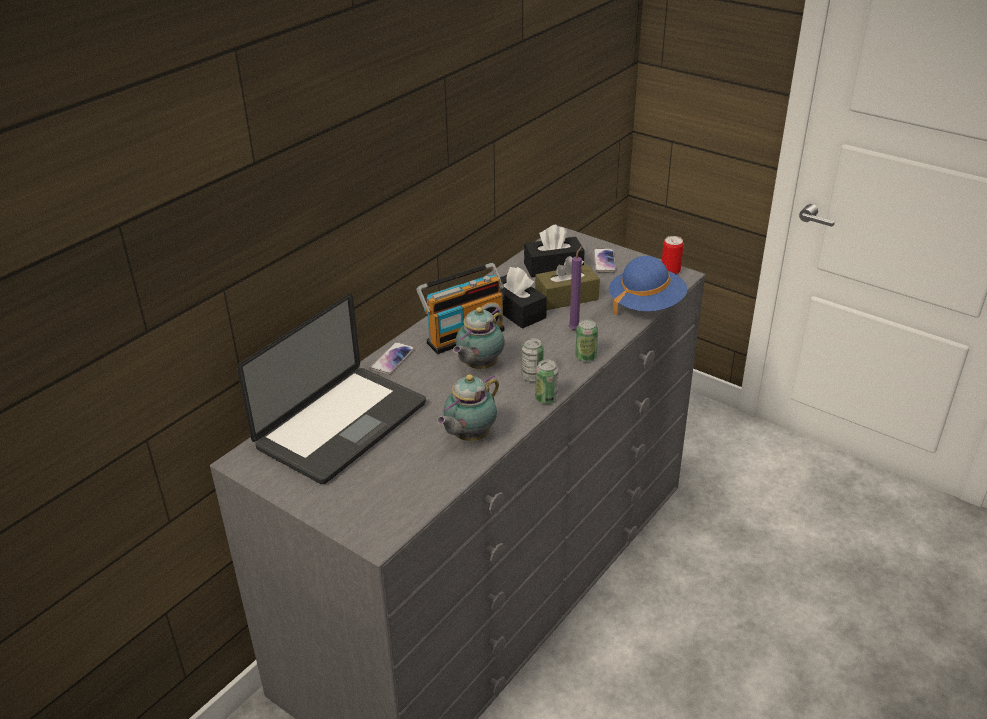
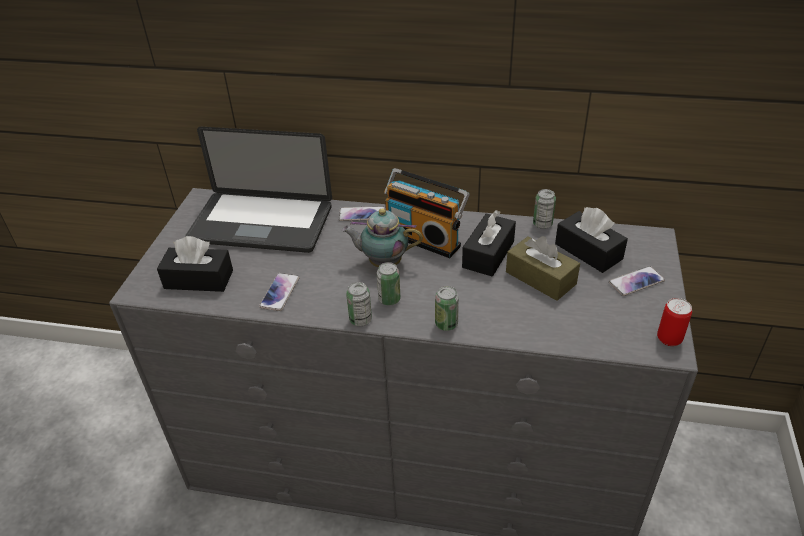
camera: 65 degrees right, 5 degrees up
(400, 488) = (198, 279): none -> black tissue box
(469, 437) = (280, 292): teapot -> phone
(500, 274) = (542, 224): none -> can
(575, 329) = (489, 301): purple candle -> none
(646, 305) = (579, 339): blue hat -> none

